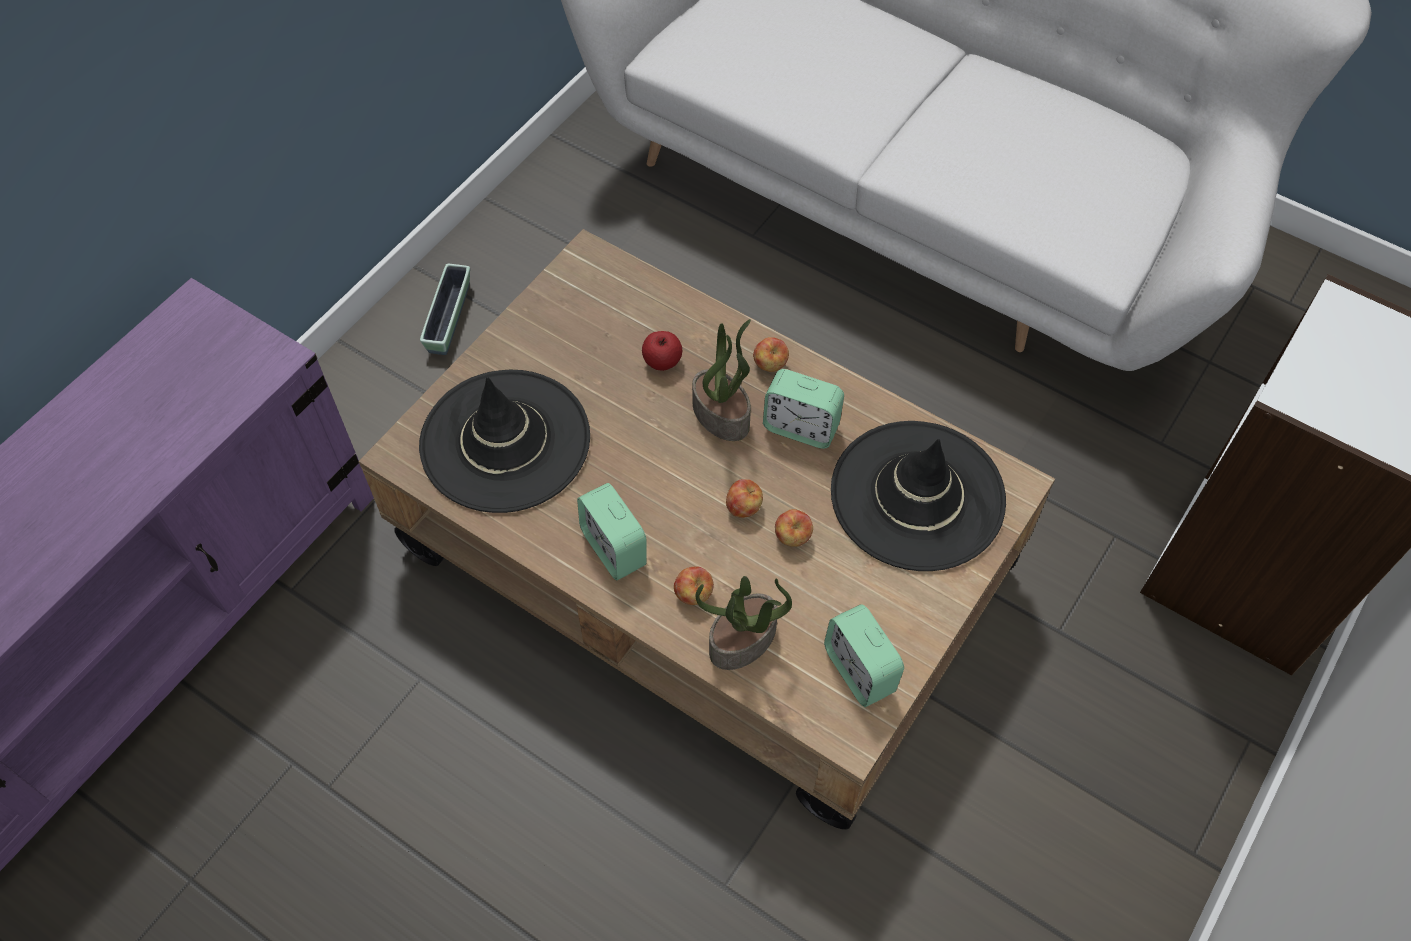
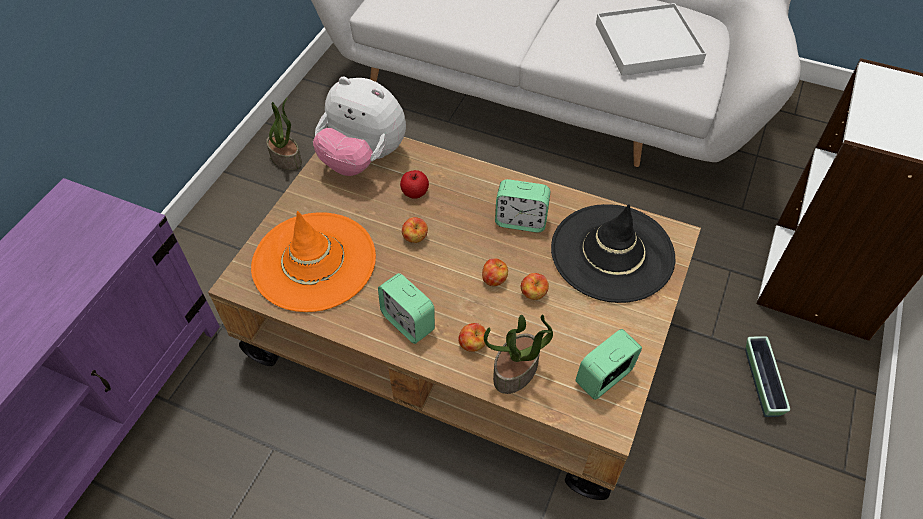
camera: 10 degrees left, 5 degrees down
(449, 318) = (254, 201): planter -> planter (761, 382)
(505, 441) = (314, 262): black hat -> orange hat
(601, 298) = (363, 159): none -> plush toy
(722, 415) = (465, 221): potted plant -> potted plant (286, 158)
(770, 365) = (490, 184): apple -> apple (415, 238)
(859, 670) = (604, 377): alarm clock -> alarm clock turned 90 degrees clockwise
(1057, 176) = (648, 43): none -> white tray

